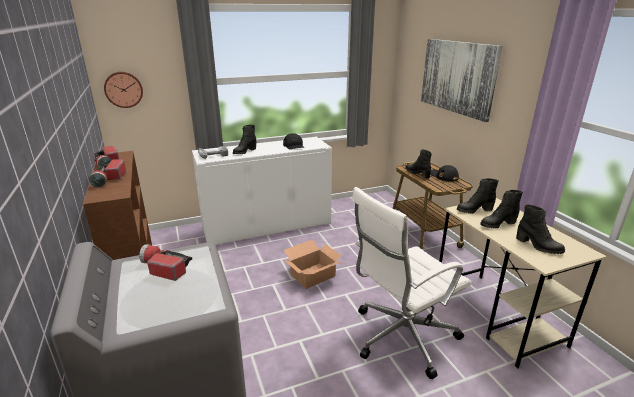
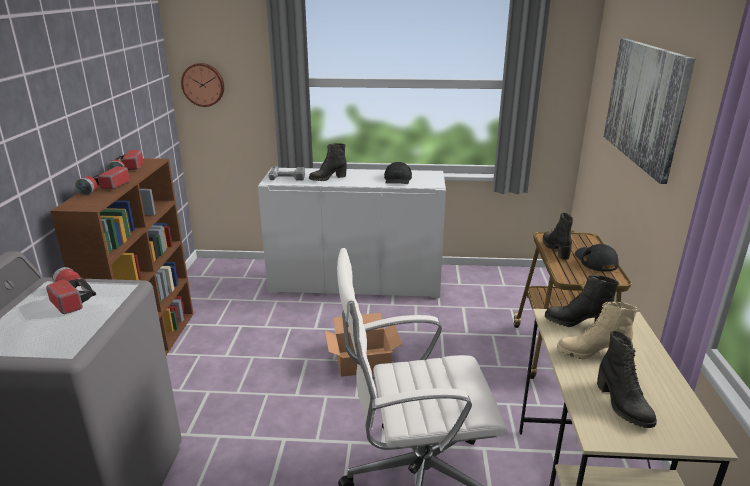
camera: 25 degrees right, 0 degrees up
(497, 224) = (591, 353): black boot -> beige boot

